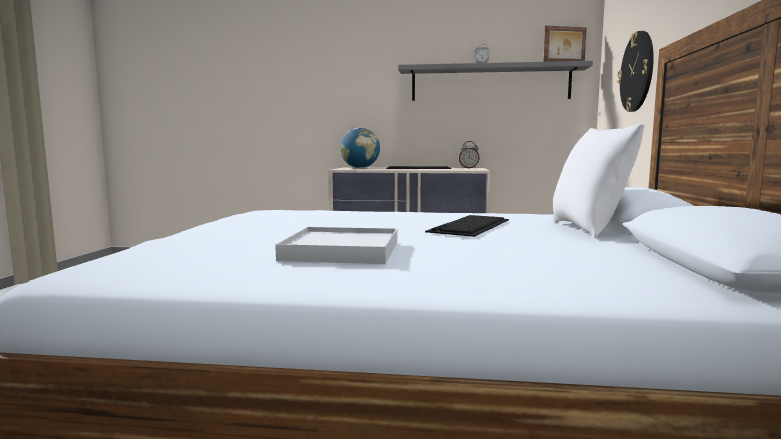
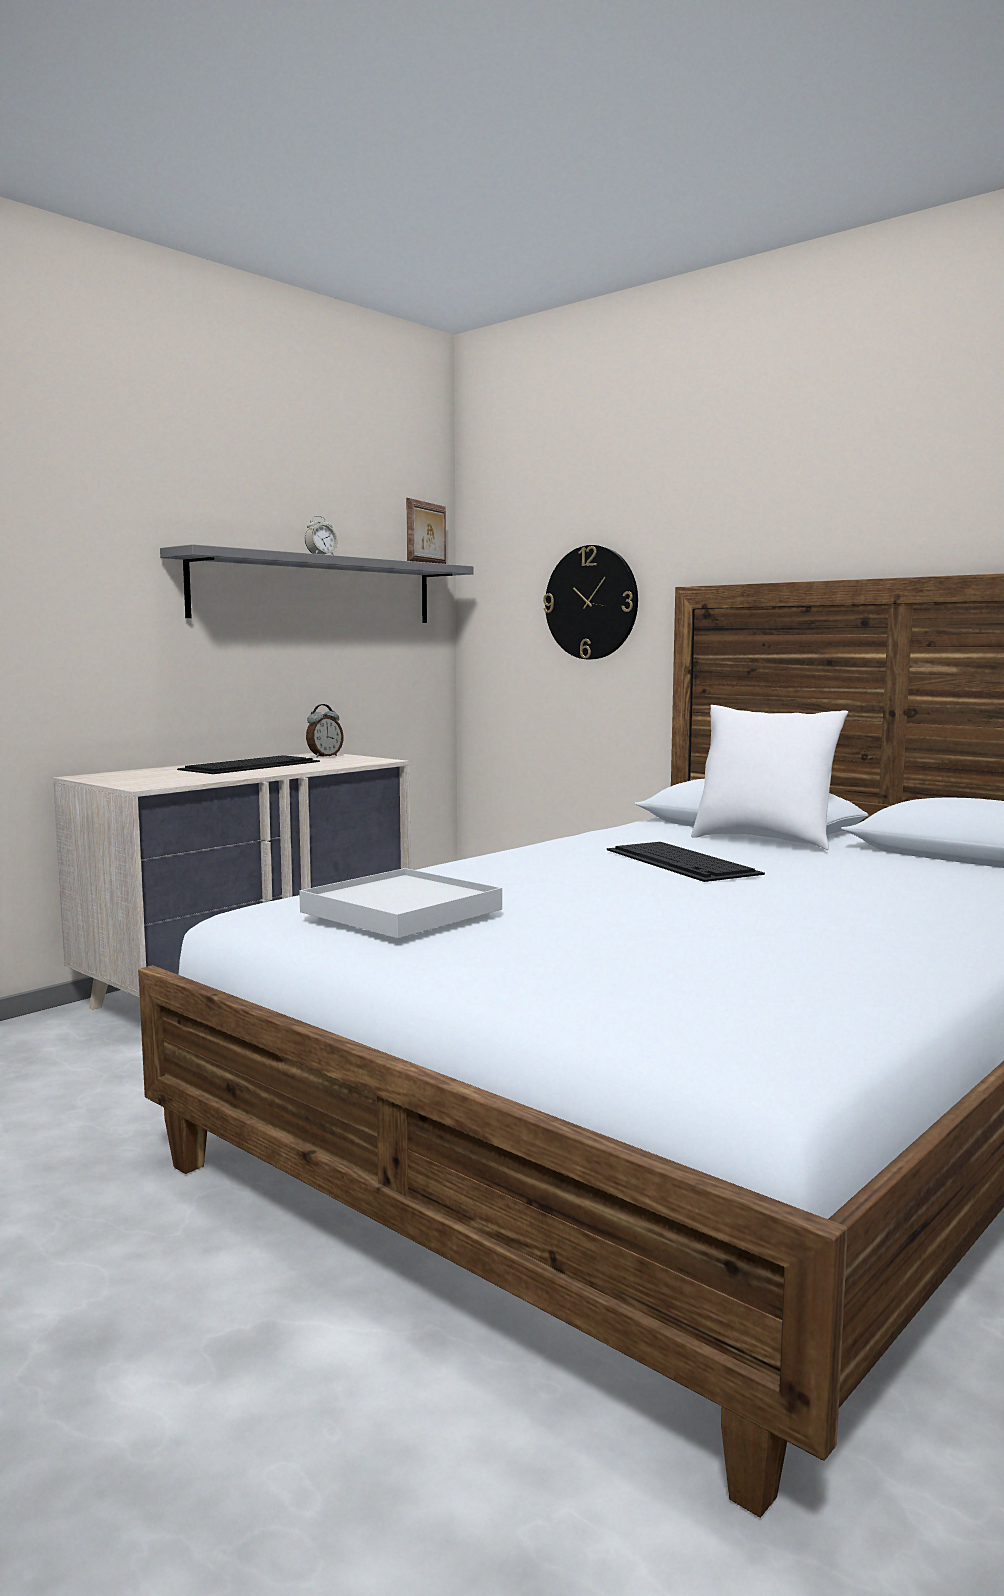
camera: 55 degrees left, 0 degrees up
(341, 251) = (787, 927): white tray -> white tray (401, 911)
(360, 168) = (132, 777): globe -> none

